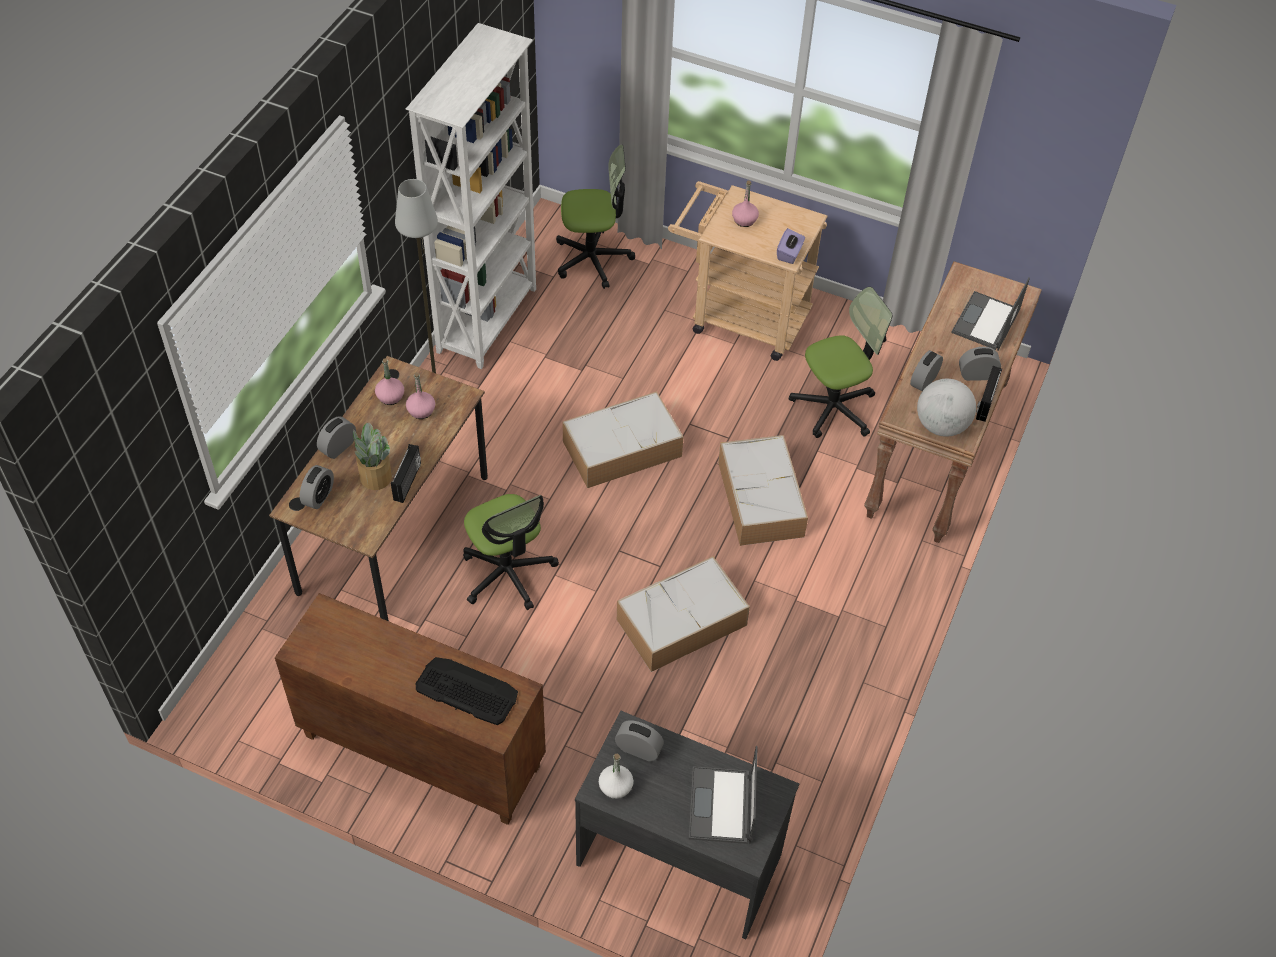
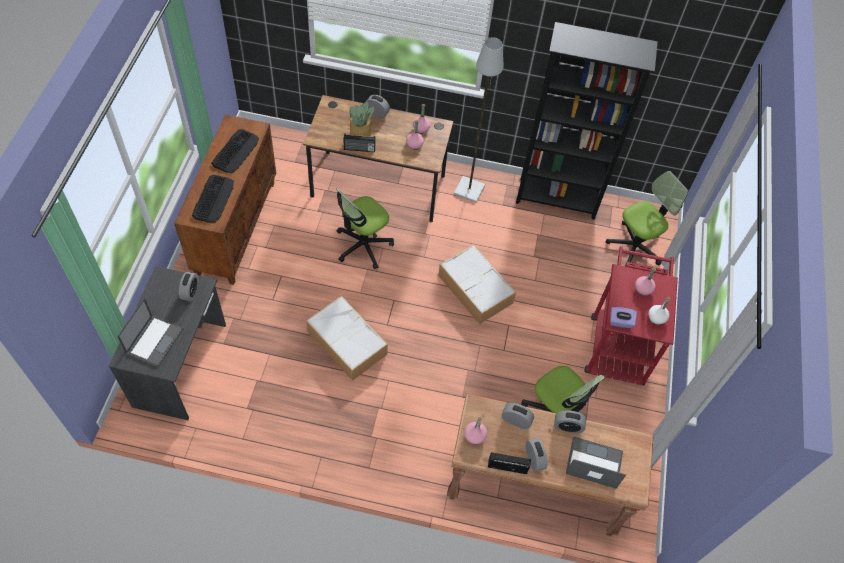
camera: 75 degrees right, 5 degrees up
(319, 496) = (339, 112): alarm clock -> alarm clock (567, 426)
(369, 648) = (236, 151): none -> keyboard
(489, 320) = (557, 199): white bookcase -> black bookcase
(592, 259) = (635, 246): office chair -> office chair turned 105 degrees counterclockwise
(616, 787) = (164, 284): white bottle -> white bottle (656, 318)
(721, 806) = (155, 340): laptop -> laptop turned 120 degrees clockwise
(740, 317) = (617, 343): beige cart -> red cart
(761, 500) = (456, 377): storage box -> none
(941, 425) = (475, 436): globe -> pink bottle

